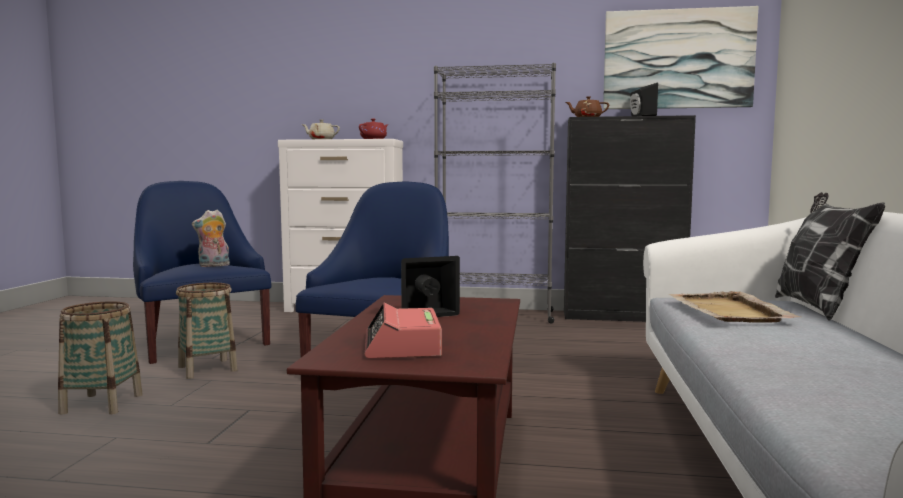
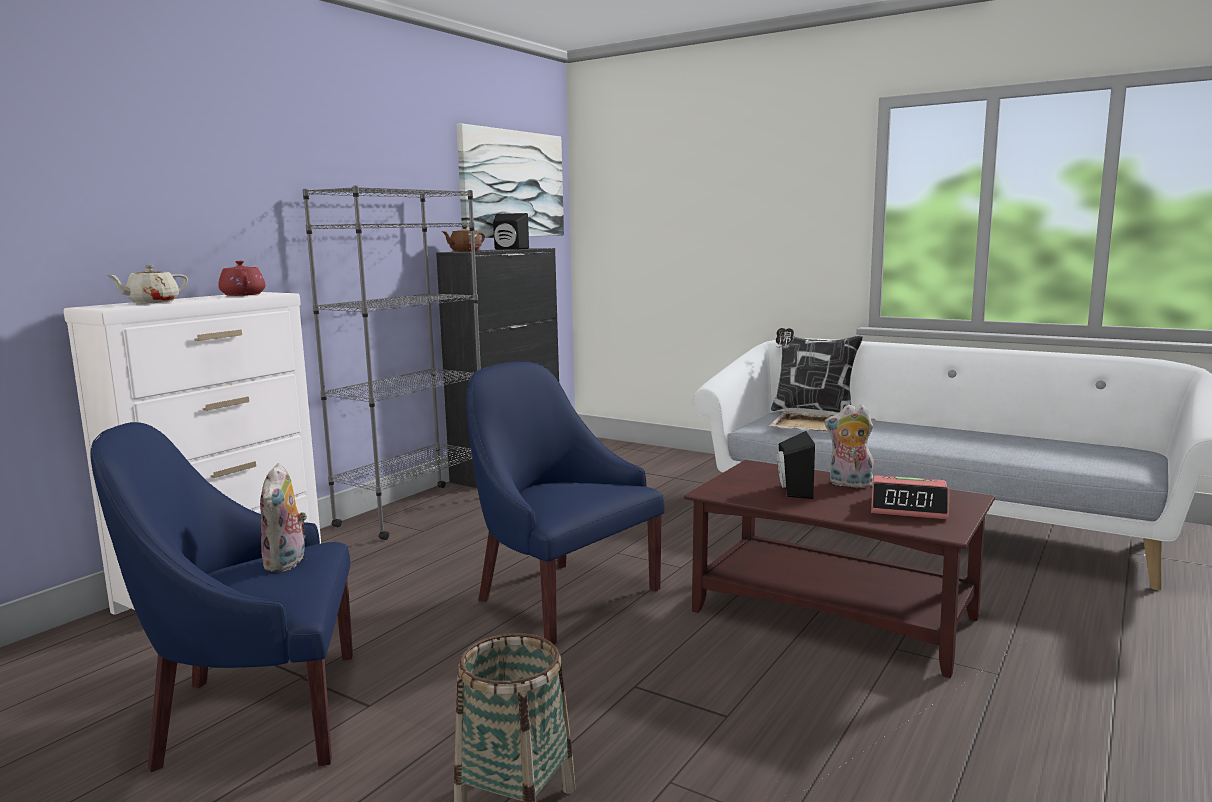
camera: 65 degrees left, 5 degrees up
(207, 369) = (425, 710): basket -> none
(471, 326) = (849, 484): none -> plush toy

